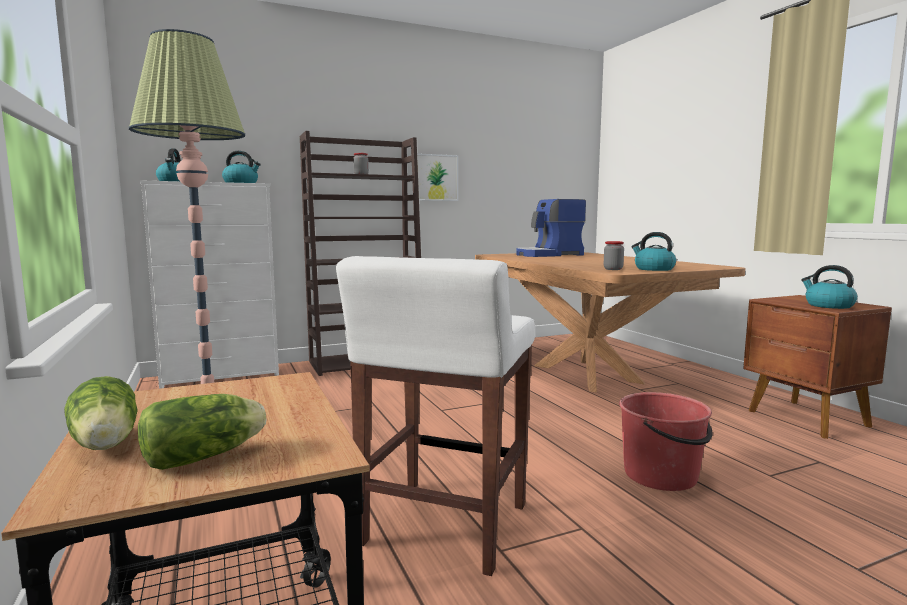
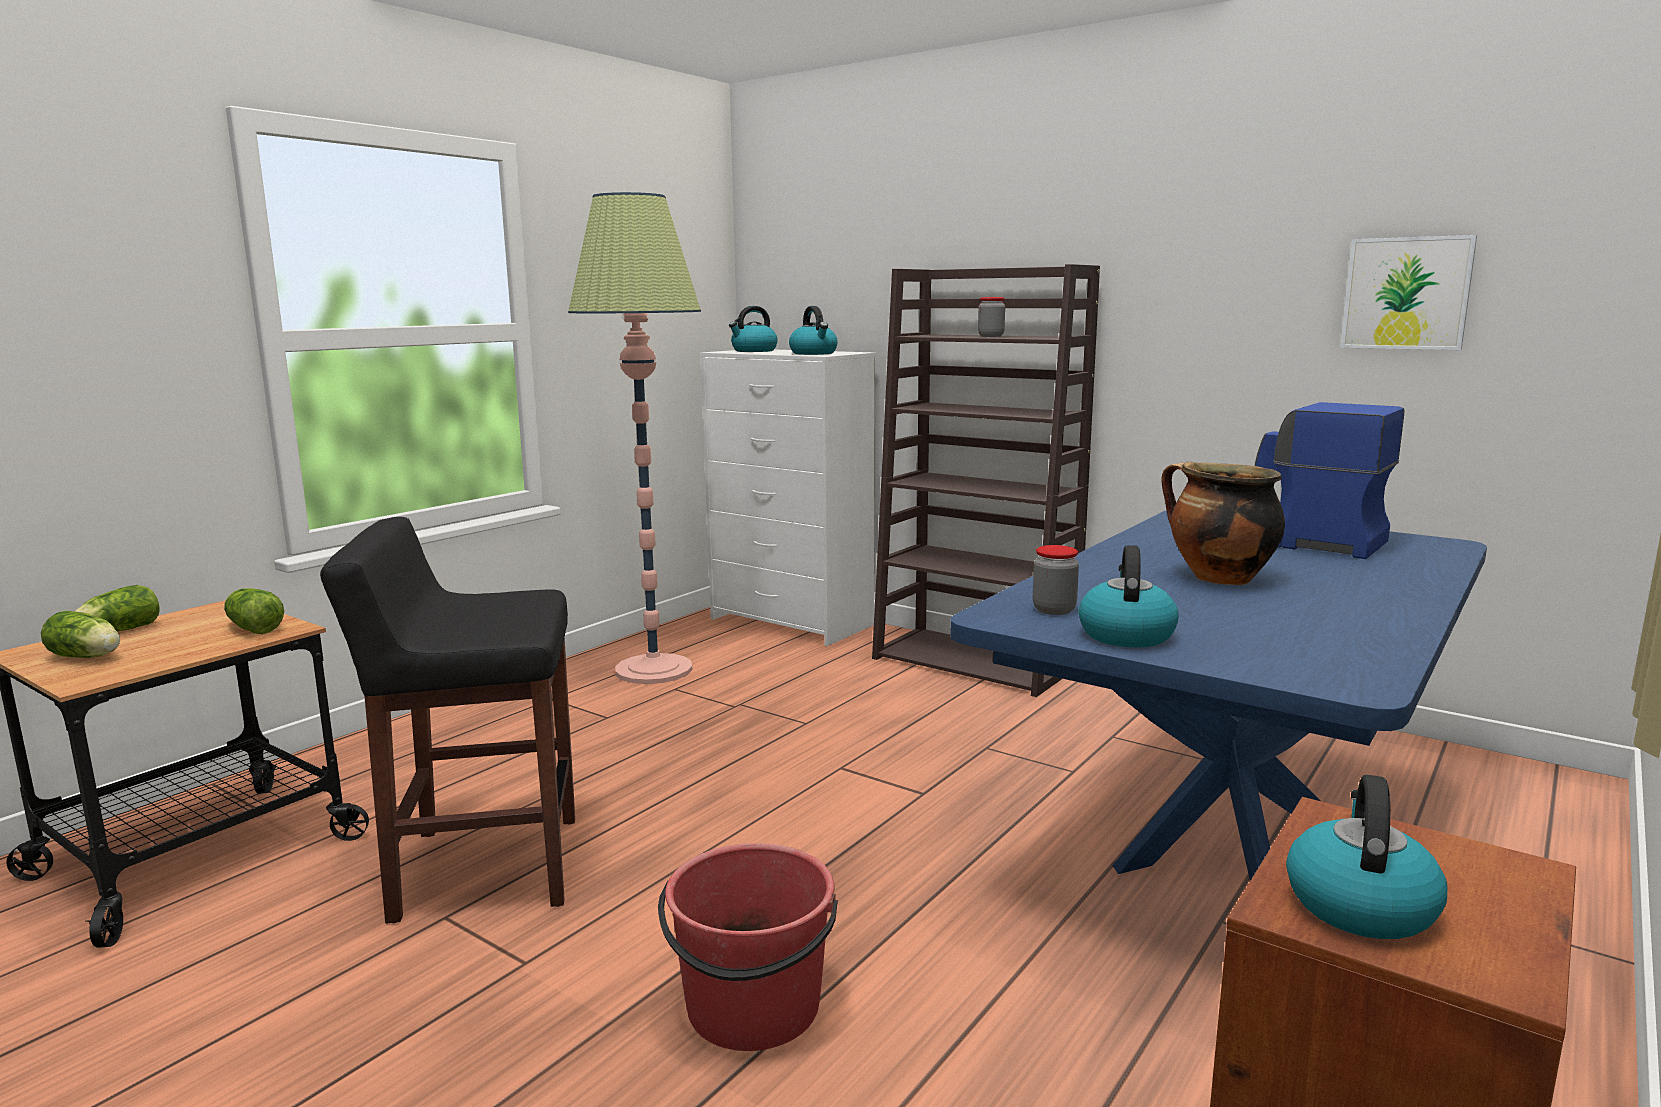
camera: 60 degrees right, 5 degrees up
(253, 390) = (253, 628): none -> lettuce
(436, 177) = (1168, 334): picture -> picture (1406, 293)
(443, 526) = (484, 868): white stool -> black stool
(586, 374) = (1227, 841): brown dining table -> blue dining table
(590, 261) = (1218, 579): none -> cooking pot

